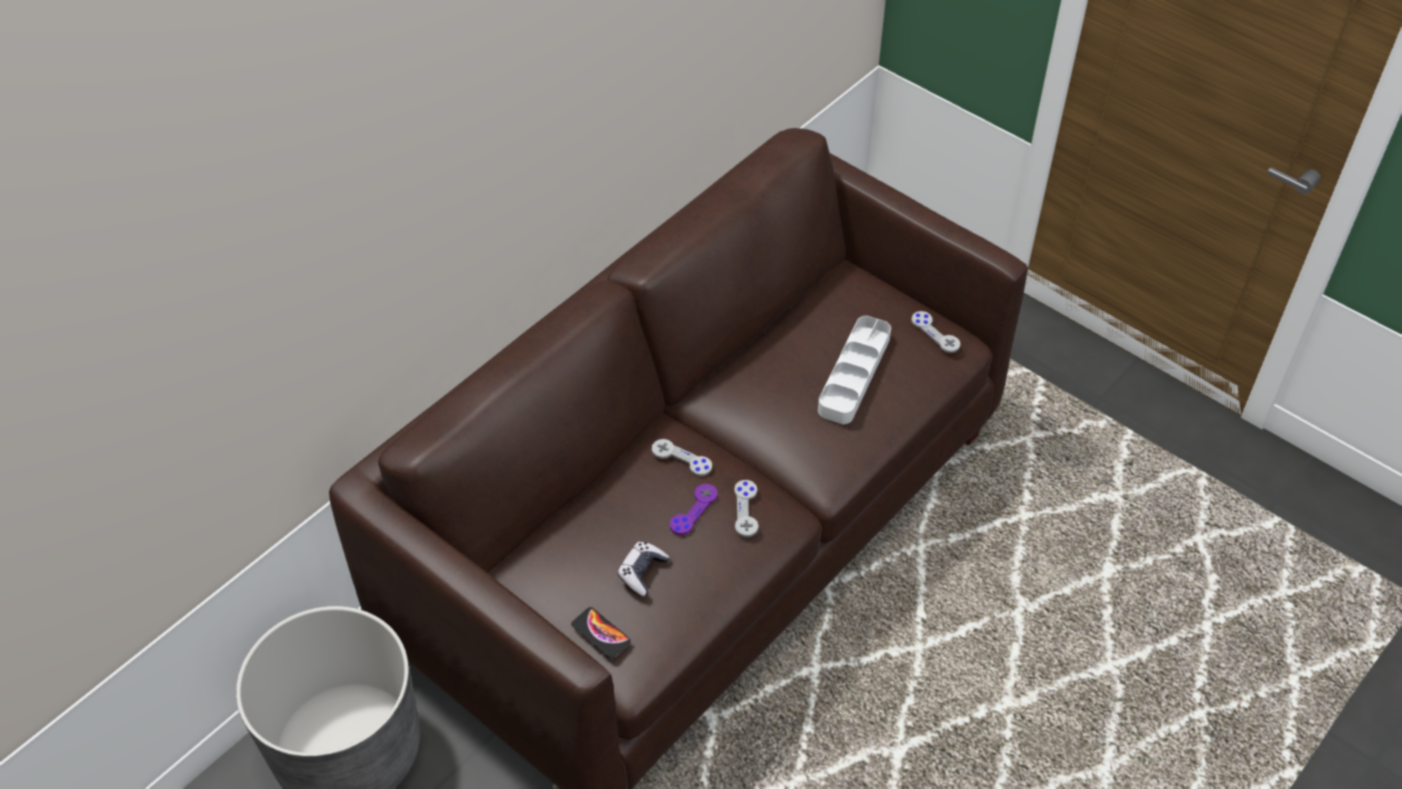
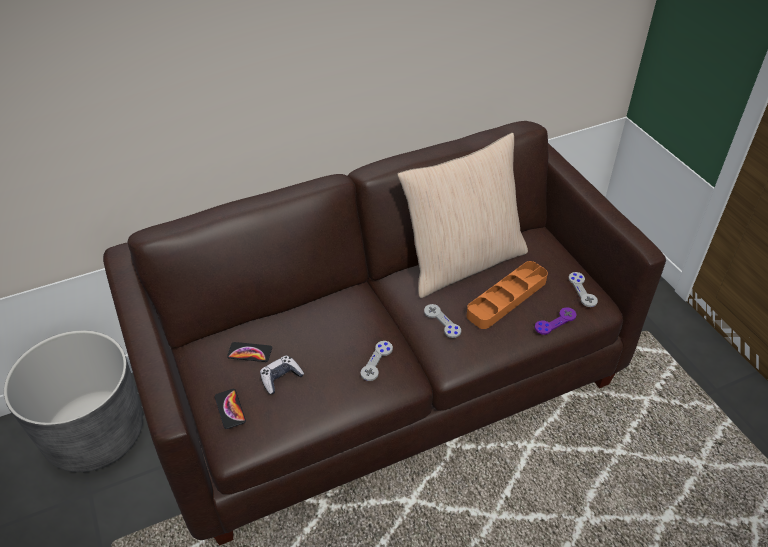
camera: 25 degrees right, 5 degrees down
(581, 555) = (250, 352): none -> phone
(681, 458) = (354, 313): grey game controller -> grey game controller (442, 321)
(693, 510) = (340, 349): purple game controller -> purple game controller (555, 322)
(774, 343) = (463, 262): none -> beige pillow
(854, 374) = (507, 298): white tray -> orange tray

